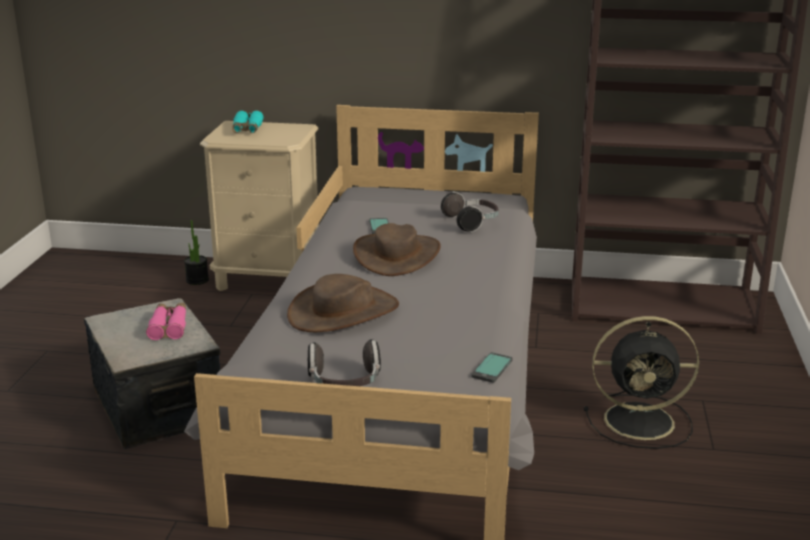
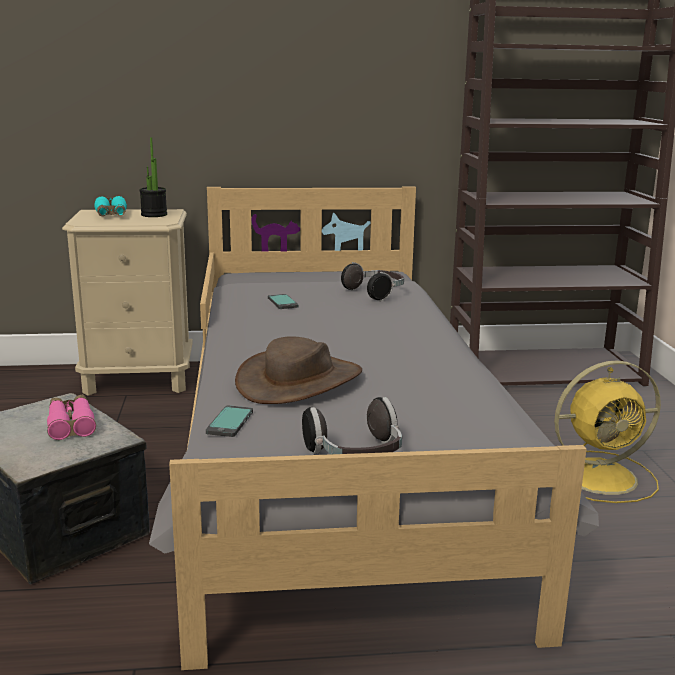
camera: 15 degrees left, 5 degrees down
(197, 280) = (58, 387): potted plant -> potted plant (154, 215)
(397, 255) = (320, 325): brown hat -> none
(492, 368) = (512, 421): phone -> phone (230, 422)
(642, 421) = (602, 476): black fan -> yellow fan

